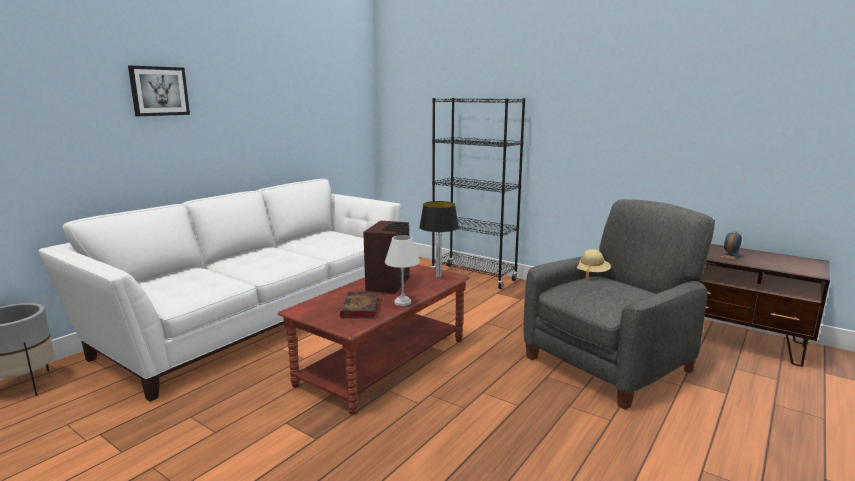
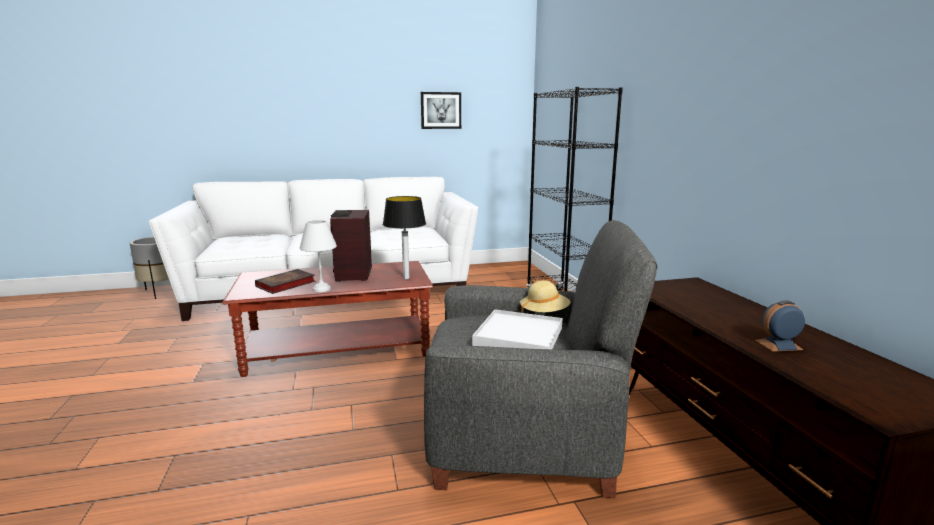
camera: 40 degrees right, 0 degrees up
(159, 91) = (286, 89): picture -> picture (440, 110)
(389, 284) = (353, 274): radio -> radio turned 120 degrees clockwise
(619, 289) = (519, 337): none -> white tray

